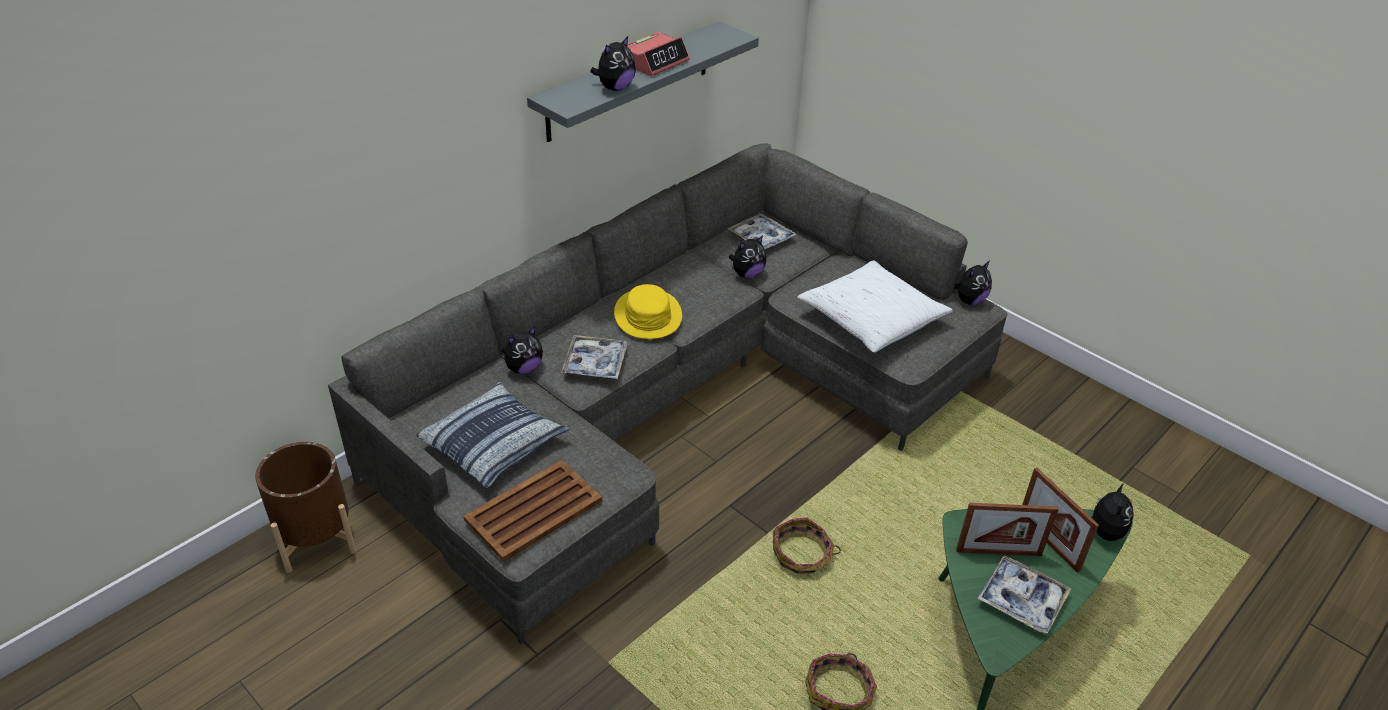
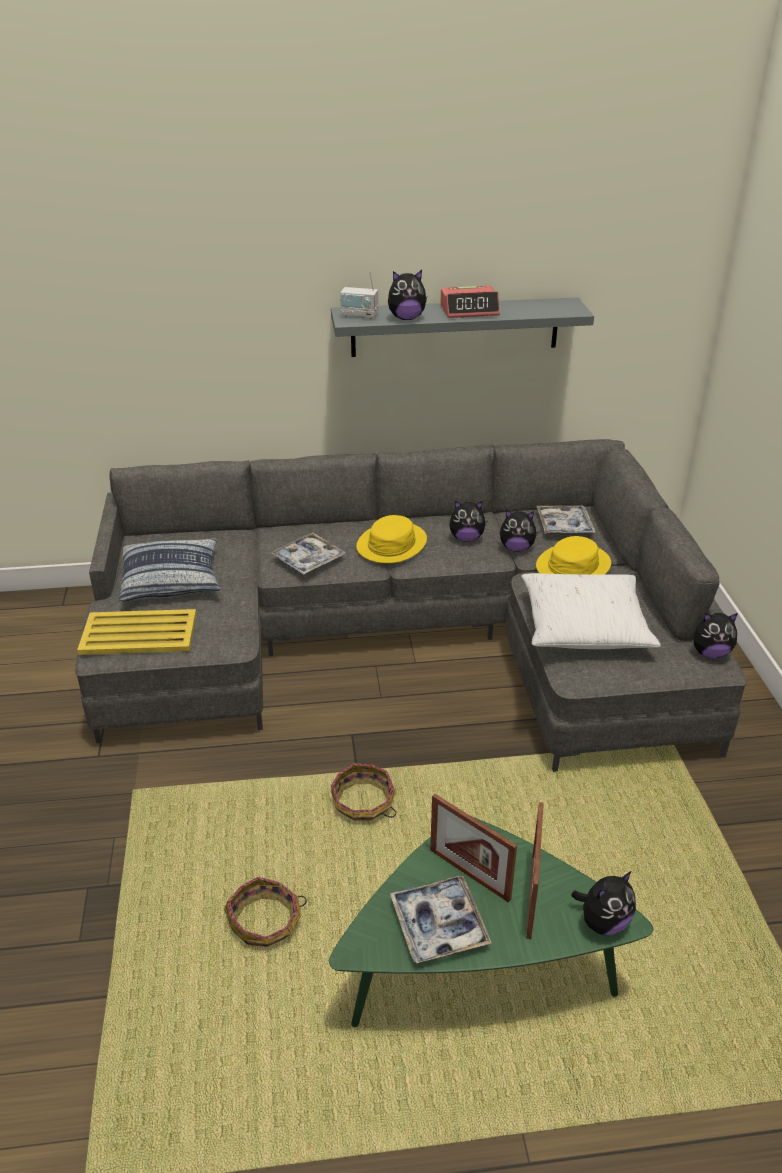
camera: 40 degrees right, 5 degrees down
(316, 538) = (65, 610): brown planter -> none
(523, 368) = (257, 542): plush toy -> plush toy (466, 538)
(532, 511) = (137, 633): brown tray -> yellow tray
(569, 98) = (359, 315): none -> radio
(807, 271) = (573, 565): none -> yellow hat

